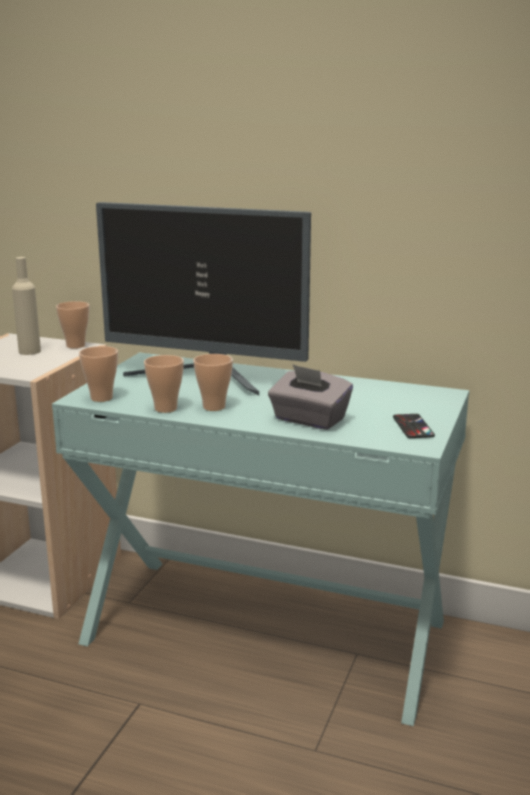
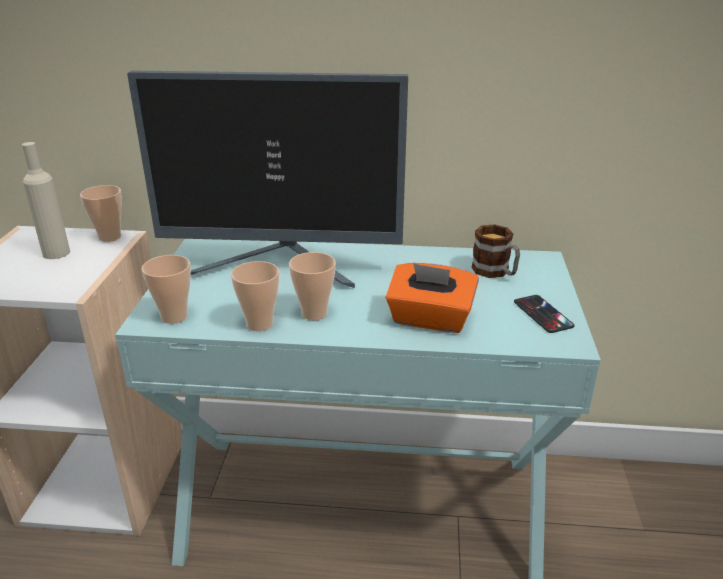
camera: 15 degrees left, 10 degrees up
(309, 420) = (430, 319): grey tissue box -> orange tissue box
(393, 397) = (495, 272): none -> mug

